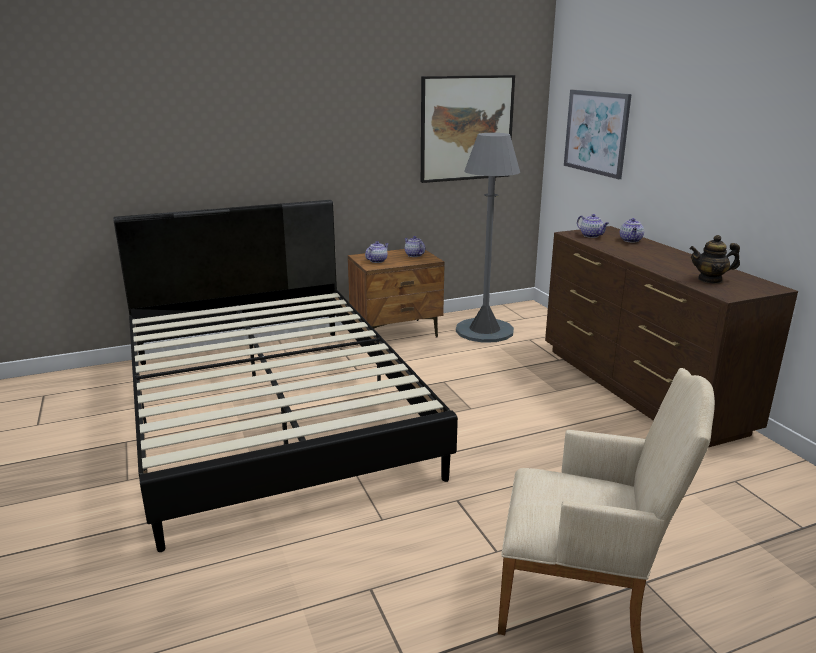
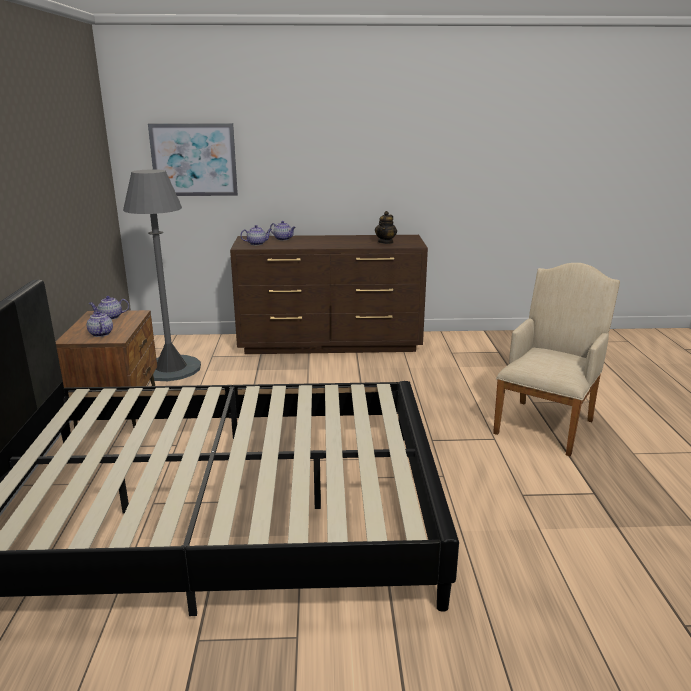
camera: 70 degrees left, 0 degrees up
(466, 128) = (80, 172): picture -> none

